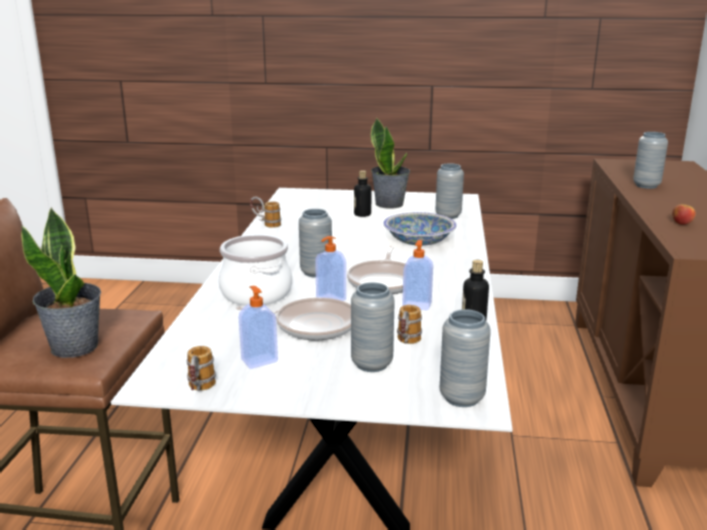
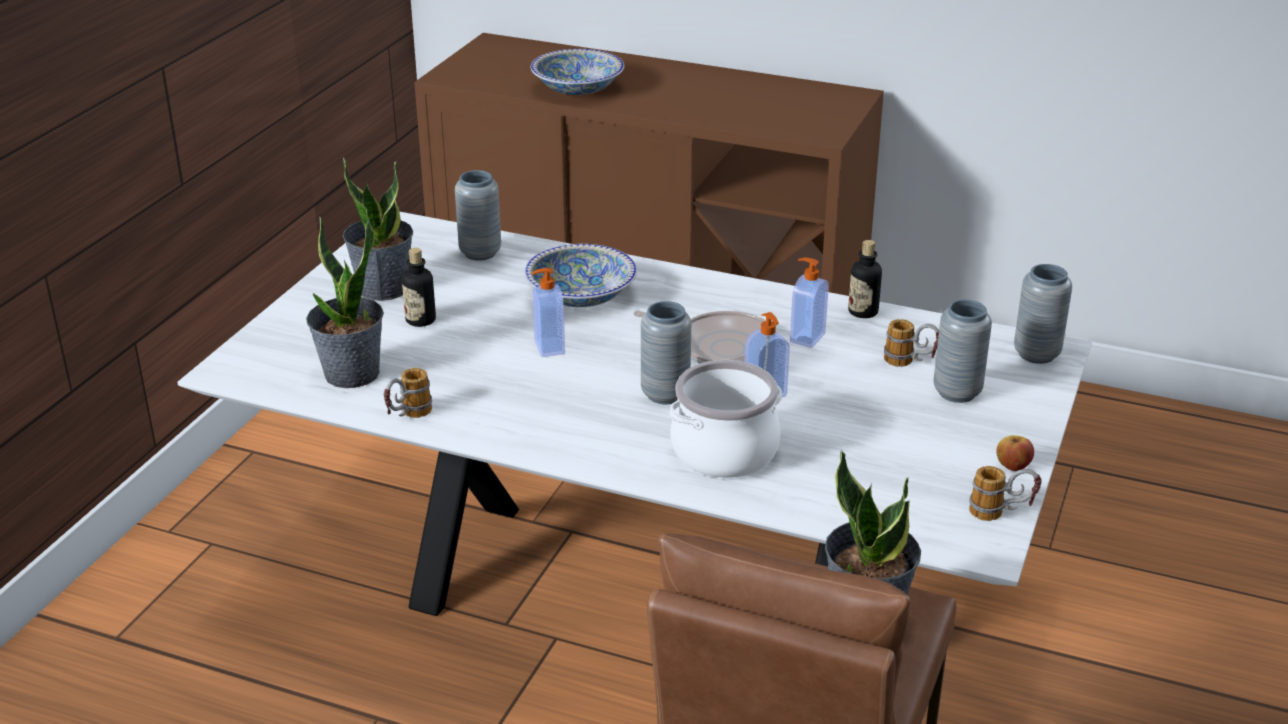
camera: 75 degrees left, 10 degrees up
(259, 360) = (933, 466): soap dispenser -> soap dispenser (548, 348)
(300, 210) = (352, 374): none -> potted plant
(312, 325) = (843, 418): frying pan -> none
(646, 186) = (577, 89): grey vase -> bowl
(681, 223) = (734, 113): apple -> apple (1013, 466)

